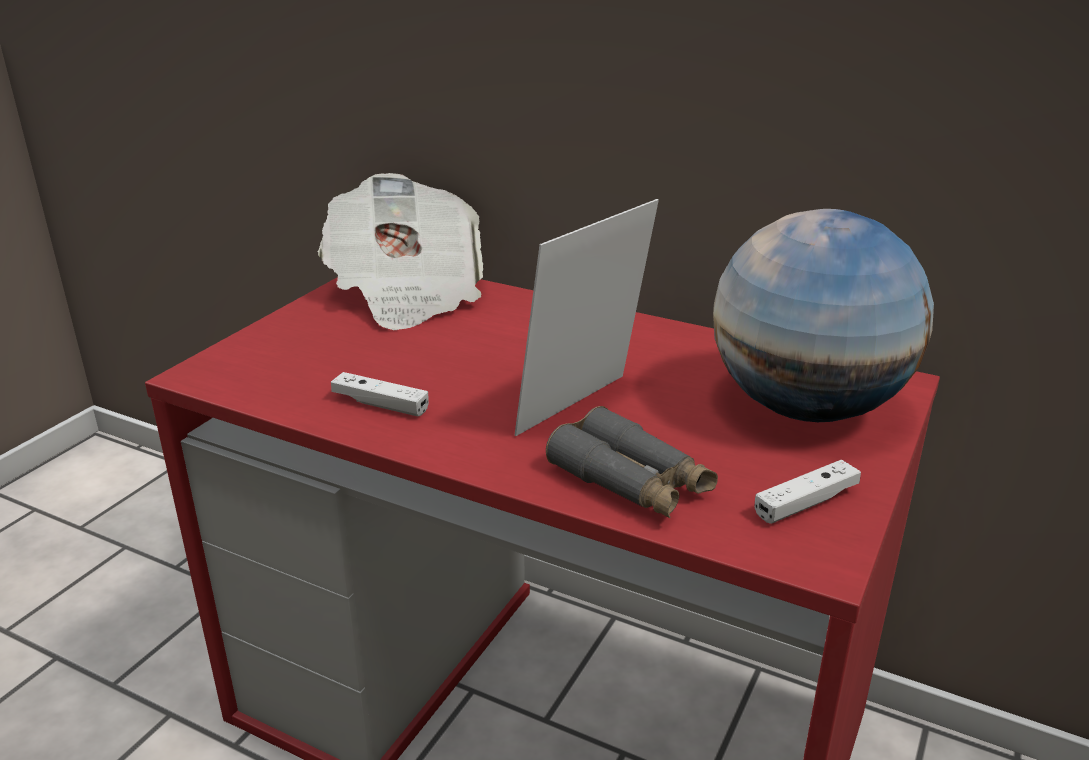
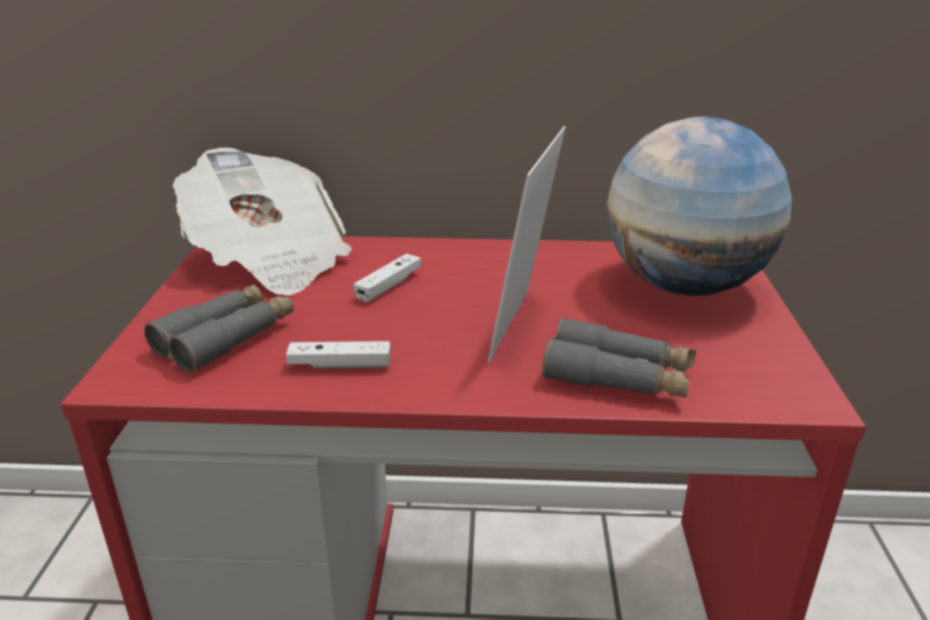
camera: 25 degrees left, 0 degrees up
(309, 357) = (226, 337): none -> grey binoculars
(806, 502) = (756, 358): white game controller -> white game controller (389, 285)

